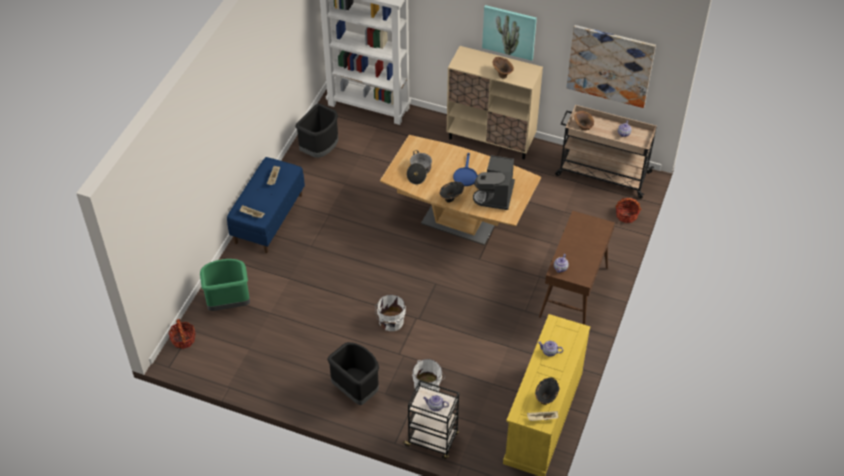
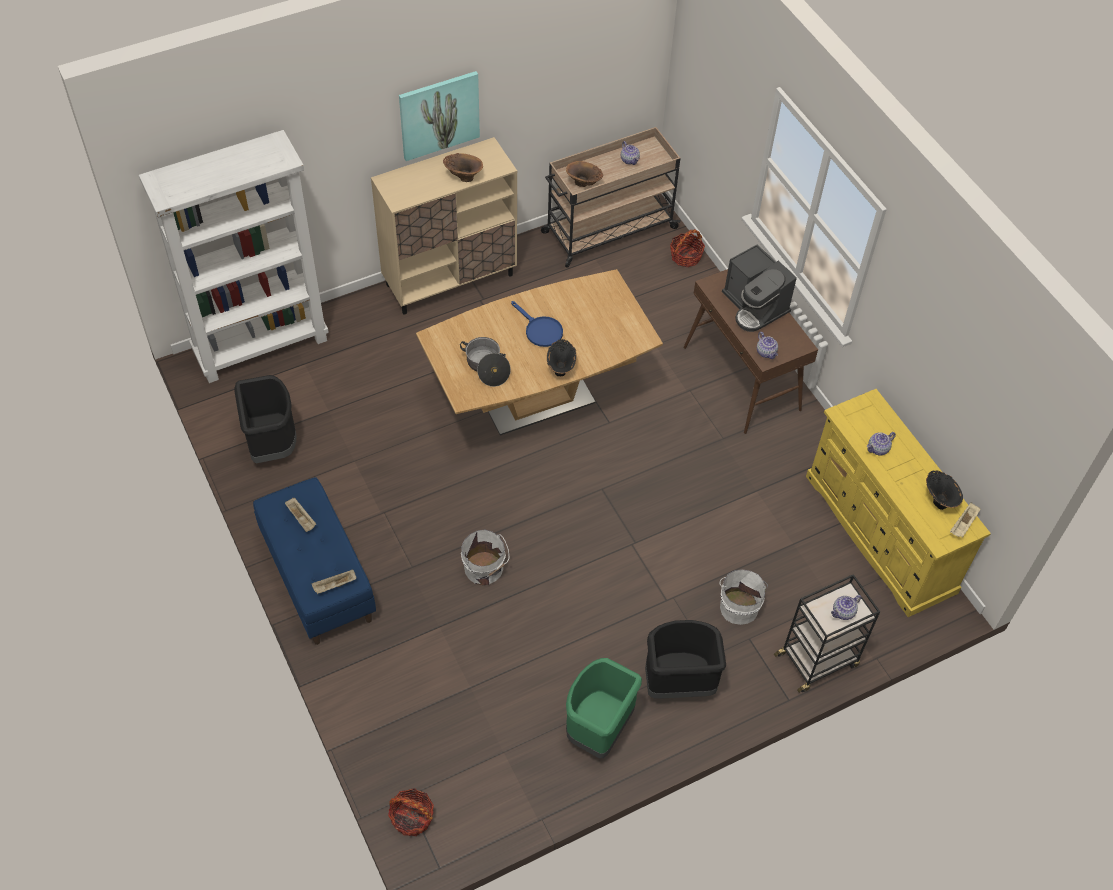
camera: 50 degrees left, 5 degrees up
(228, 303) = (407, 722): green trash can -> green trash can (597, 728)
(391, 322) = (613, 573): white bucket -> white bucket (484, 570)
(495, 195) = (600, 327): coffee machine -> coffee machine (754, 306)
(610, 66) = (583, 82): picture -> none

